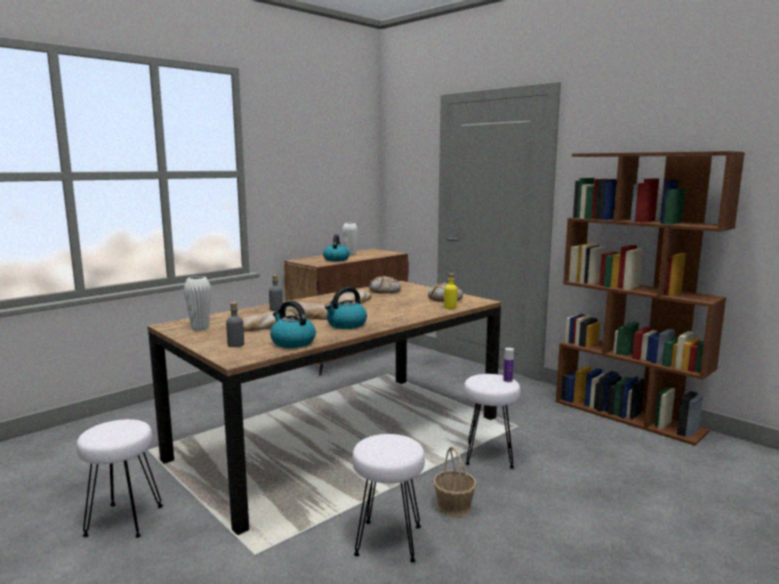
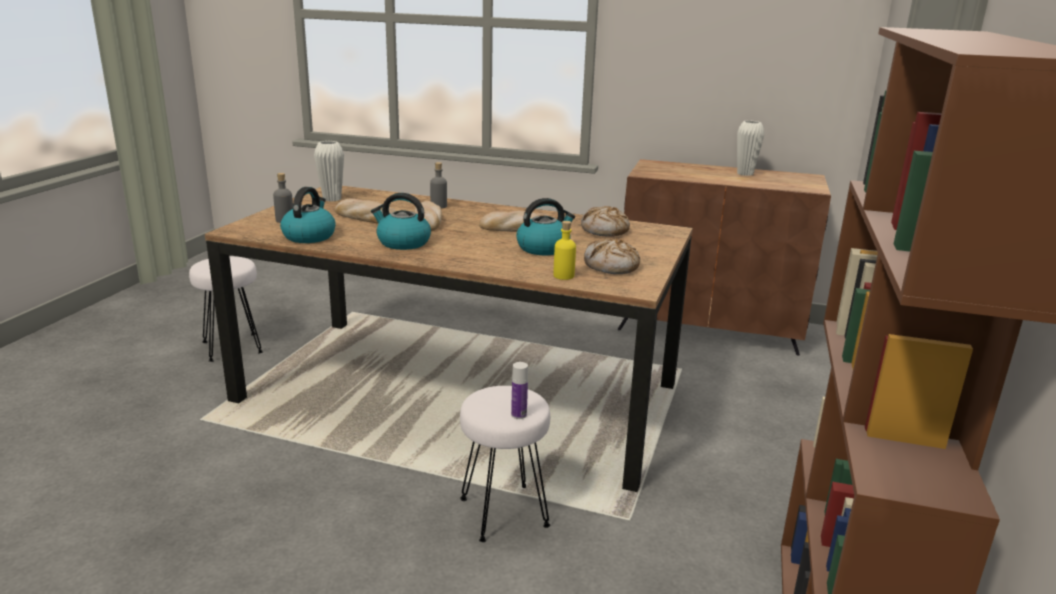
camera: 60 degrees right, 10 degrees up
(336, 259) = (694, 174): kettle -> kettle (544, 248)
(388, 541) = (250, 486): white stool -> none
(454, 507) = (345, 513): basket -> none

